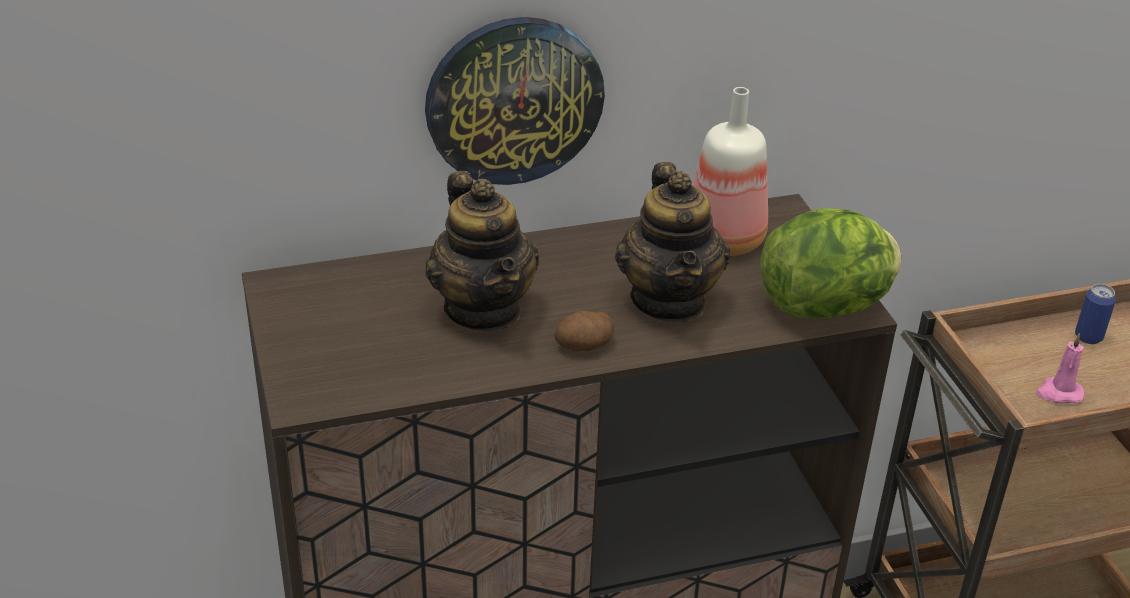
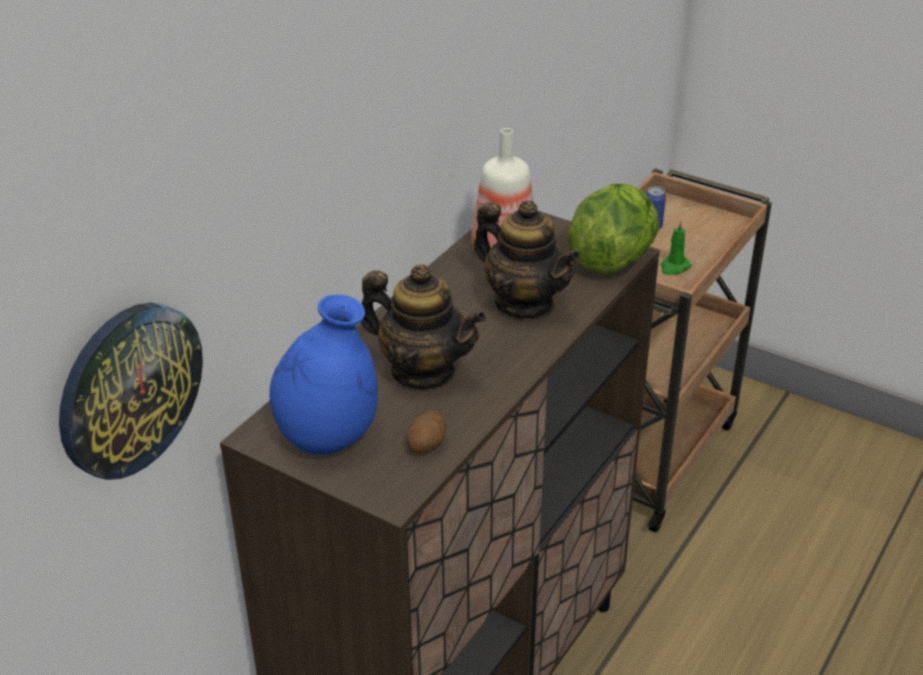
camera: 40 degrees left, 0 degrees up
(324, 319) = (328, 438): none -> blue vase
(514, 100) = (353, 205): wall clock -> wall clock (129, 389)
(585, 346) = (516, 358): potato -> potato (427, 444)
(1058, 393) = (674, 267): pink candle -> green candle

